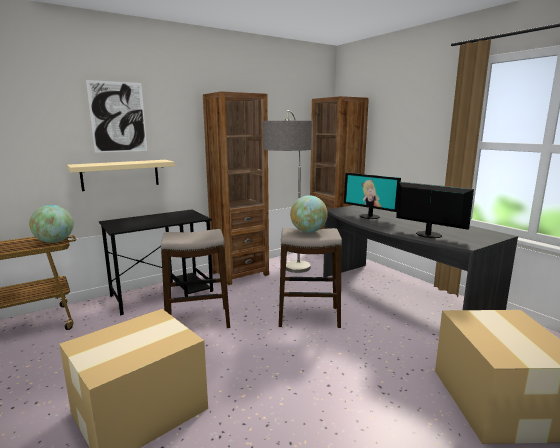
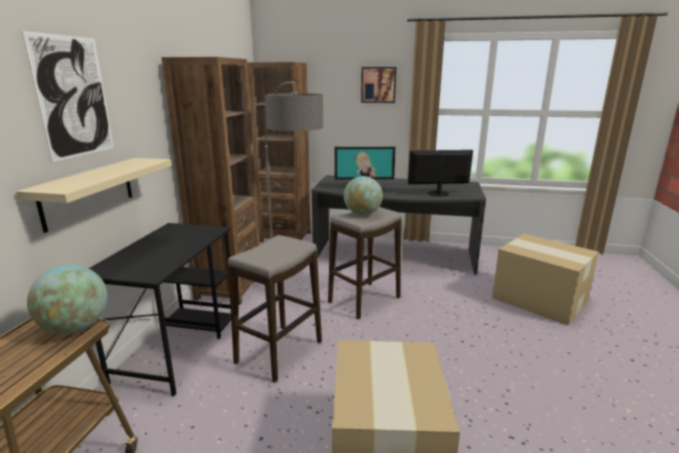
camera: 45 degrees left, 5 degrees up
(426, 116) = (378, 85): none -> picture

